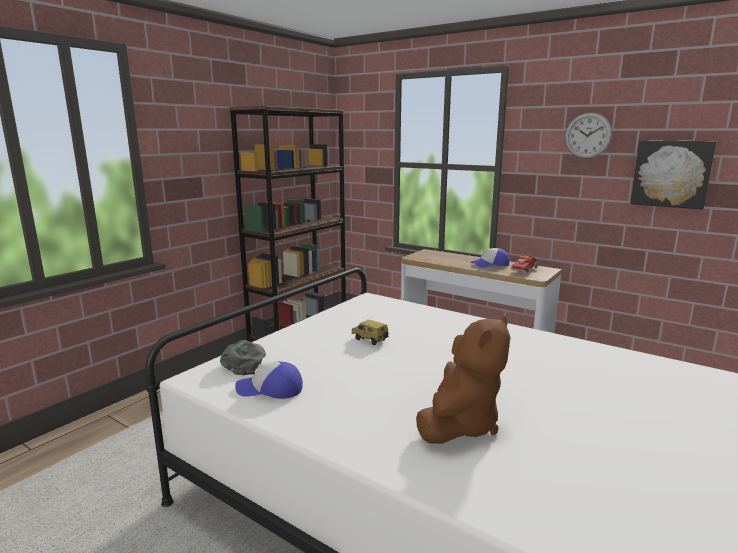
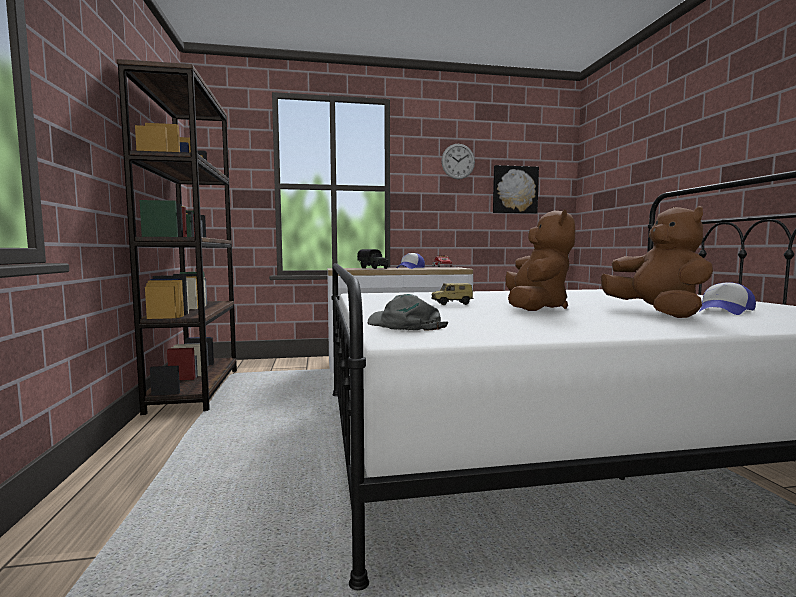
camera: 45 degrees left, 10 degrees down
(270, 389) = (498, 328): cap -> cap (725, 311)
(403, 371) = (535, 308): none -> brown plush toy
(455, 258) = (373, 268): none -> toy truck

